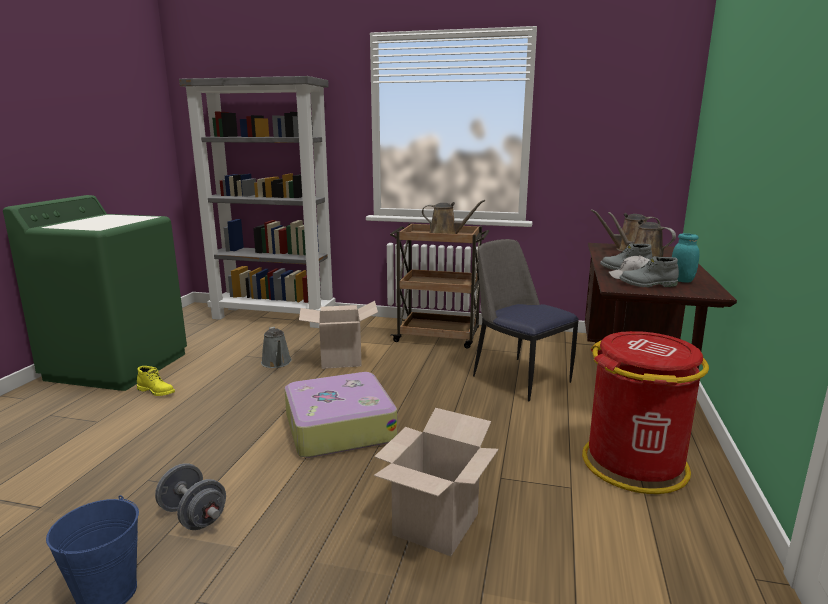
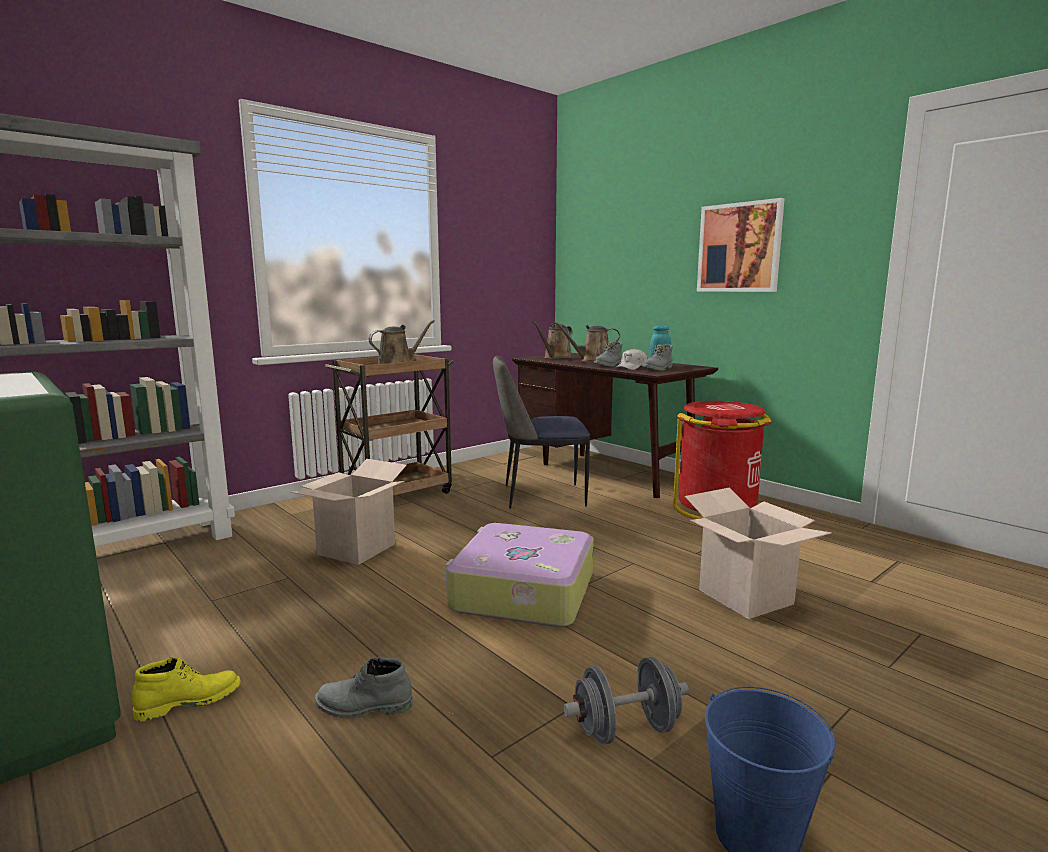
camera: 55 degrees left, 5 degrees down
(173, 430) = (363, 707): none -> grey boot
(277, 363) = (285, 585): grey watering can -> none
(779, 142) = (739, 248): none -> picture

